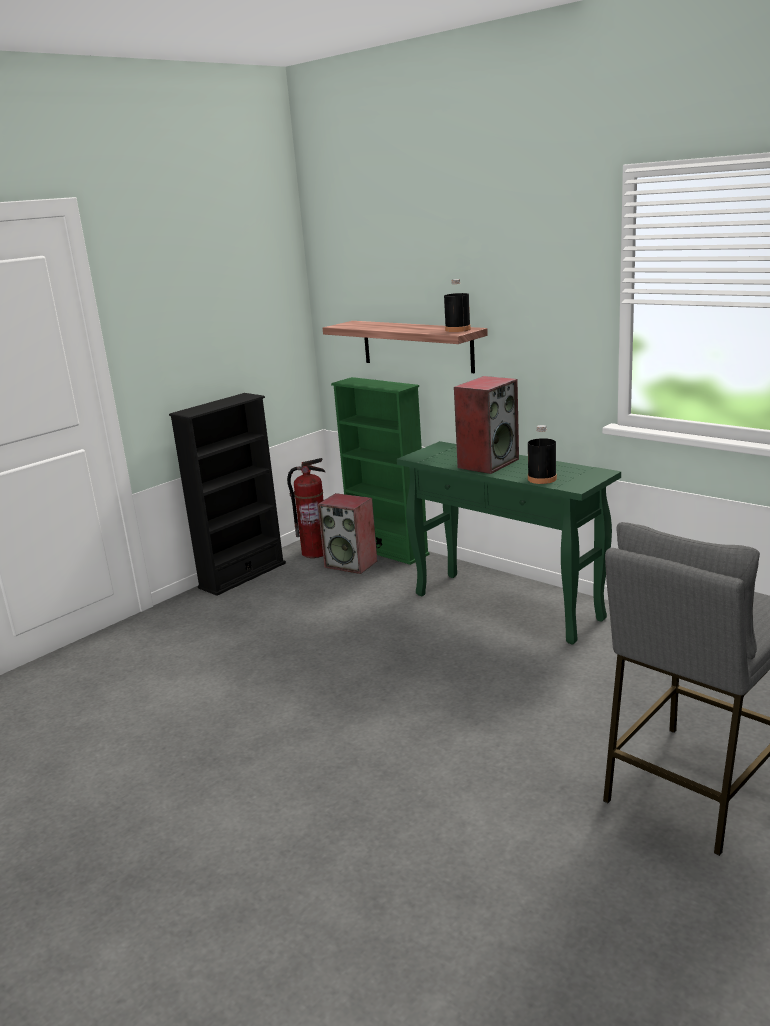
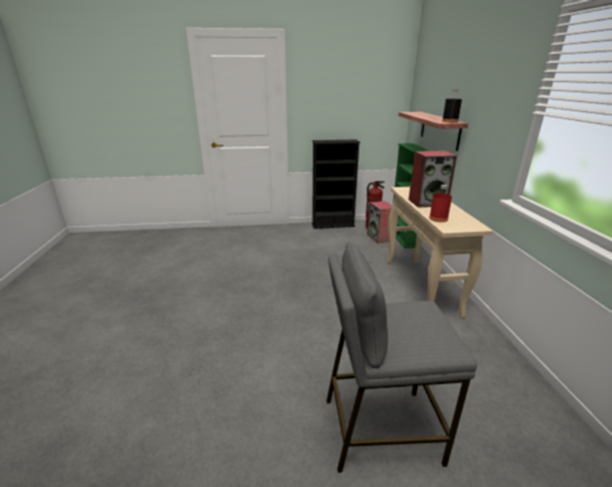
camera: 40 degrees right, 5 degrees up
(508, 607) = (421, 287): green console table -> beige console table
(542, 479) = (438, 218): black bottle -> red bottle

